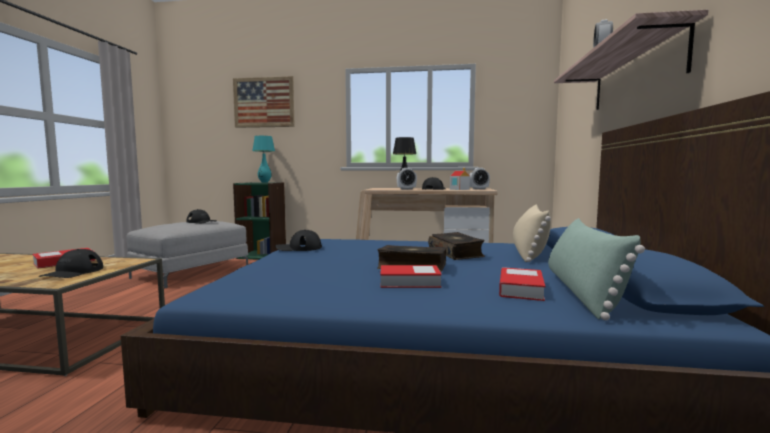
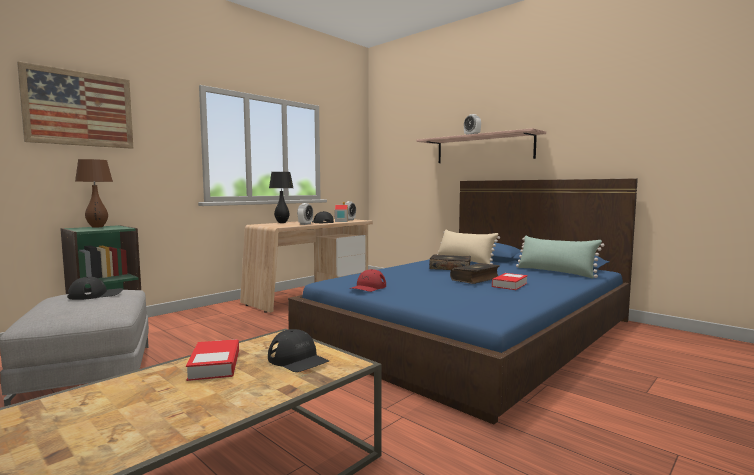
camera: 55 degrees left, 0 degrees up
(264, 182) = (97, 227): turquoise table lamp -> brown table lamp
(298, 248) = (368, 287): black cap -> red cap
(520, 289) = (542, 276): book -> none

